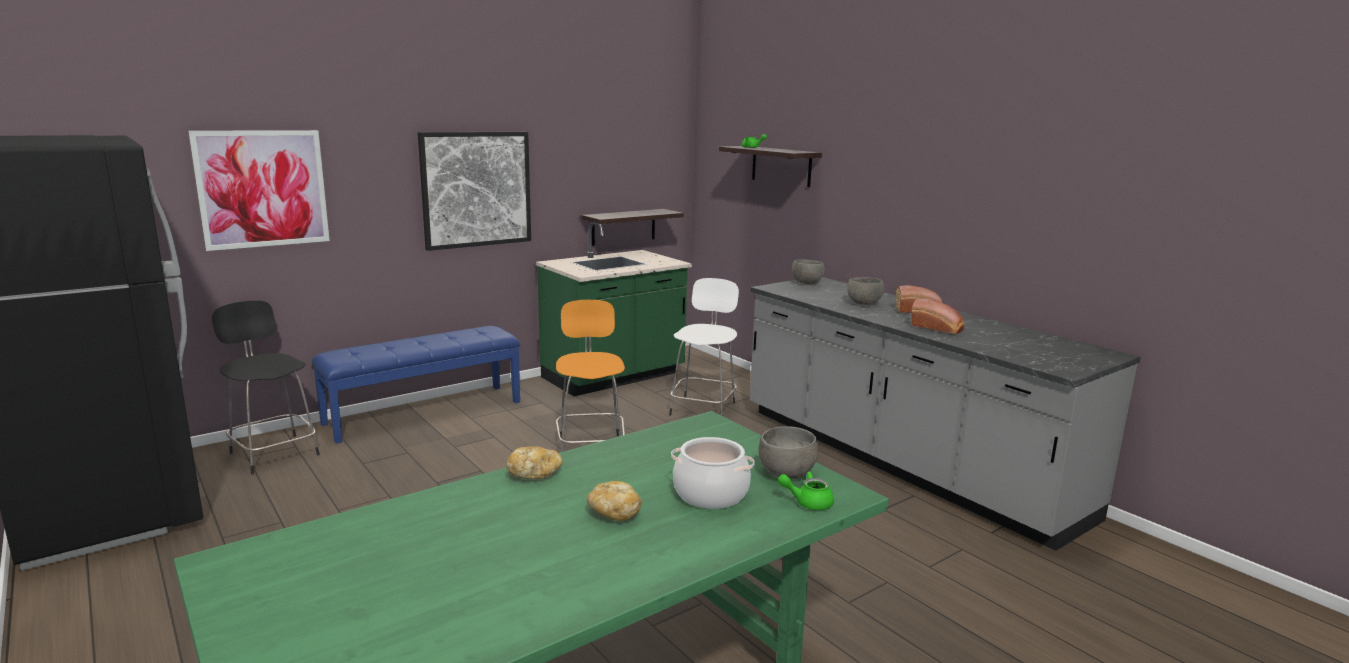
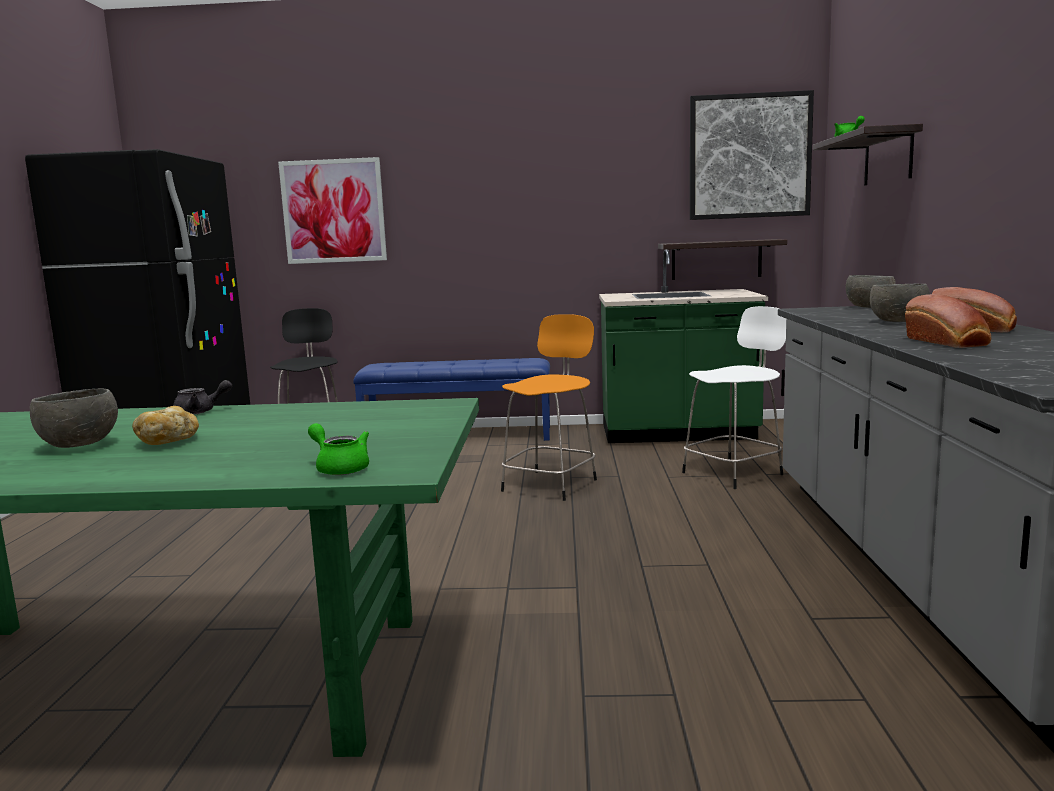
camera: 40 degrees right, 5 degrees down
(476, 189) = (532, 213): picture -> picture (749, 156)
(534, 474) = (200, 412): bread -> grey teapot
(711, 493) = (279, 445): cooking pot -> none
(786, 473) = (393, 446): grey bowl -> grey bowl (80, 445)

